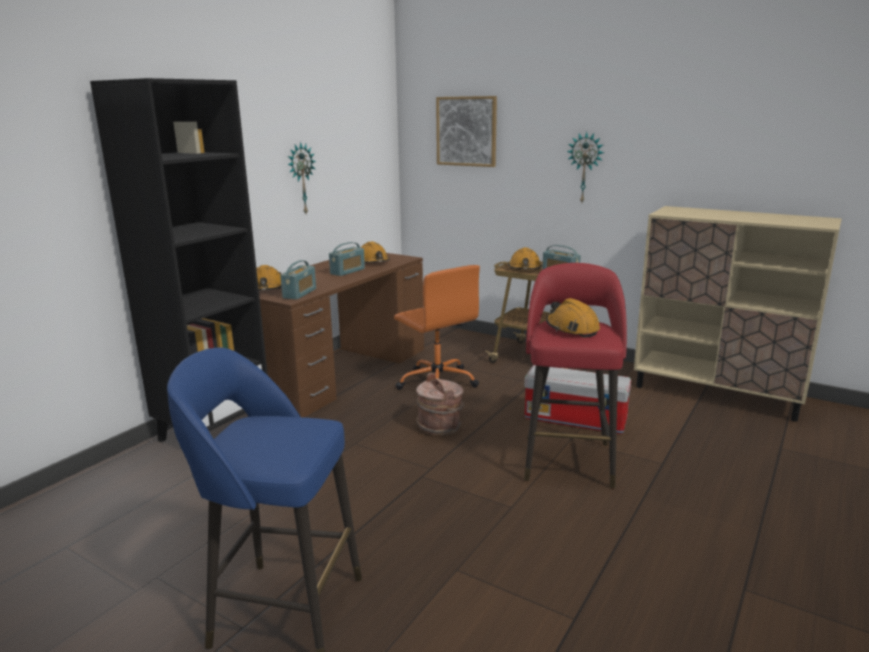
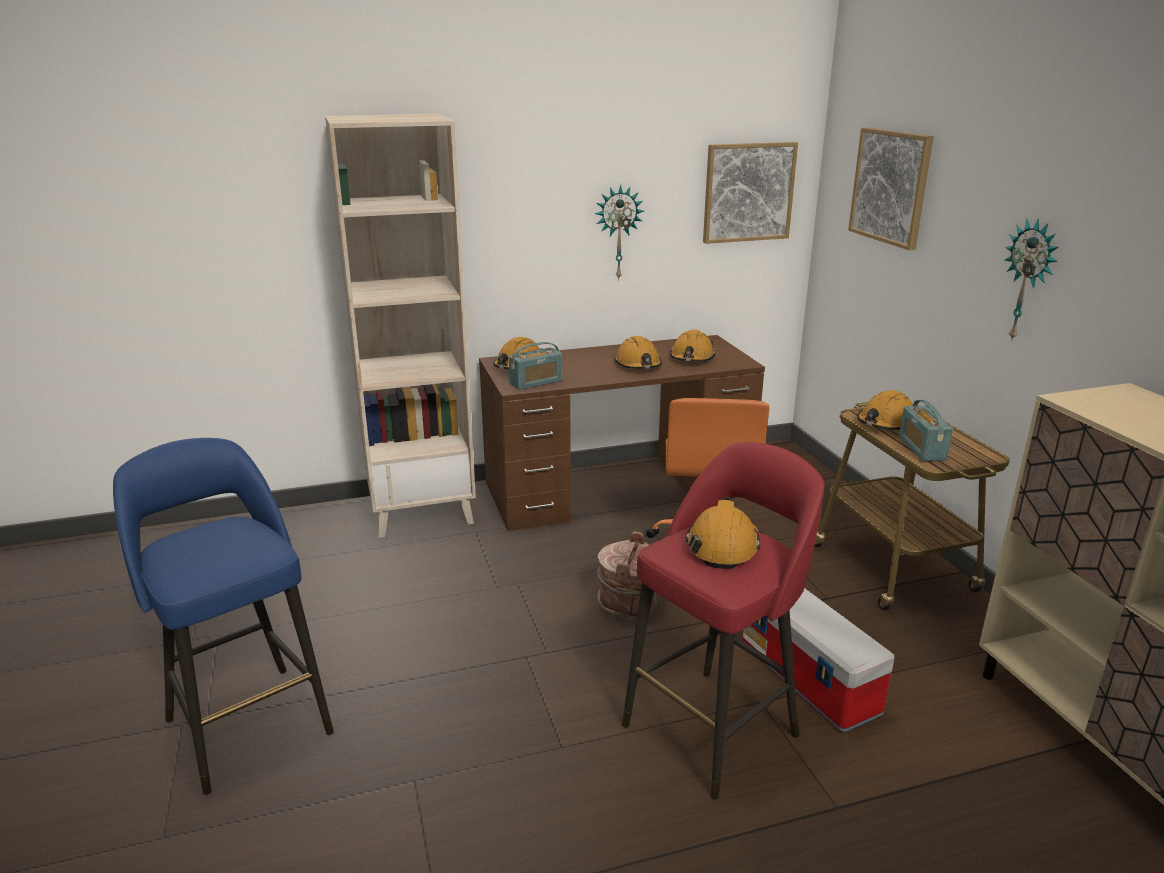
camera: 40 degrees right, 5 degrees up
(214, 431) = (422, 511): black bookcase -> beige bookcase
(347, 271) = (638, 365): radio -> orange hard hat
(366, 146) = (748, 192): none -> picture

